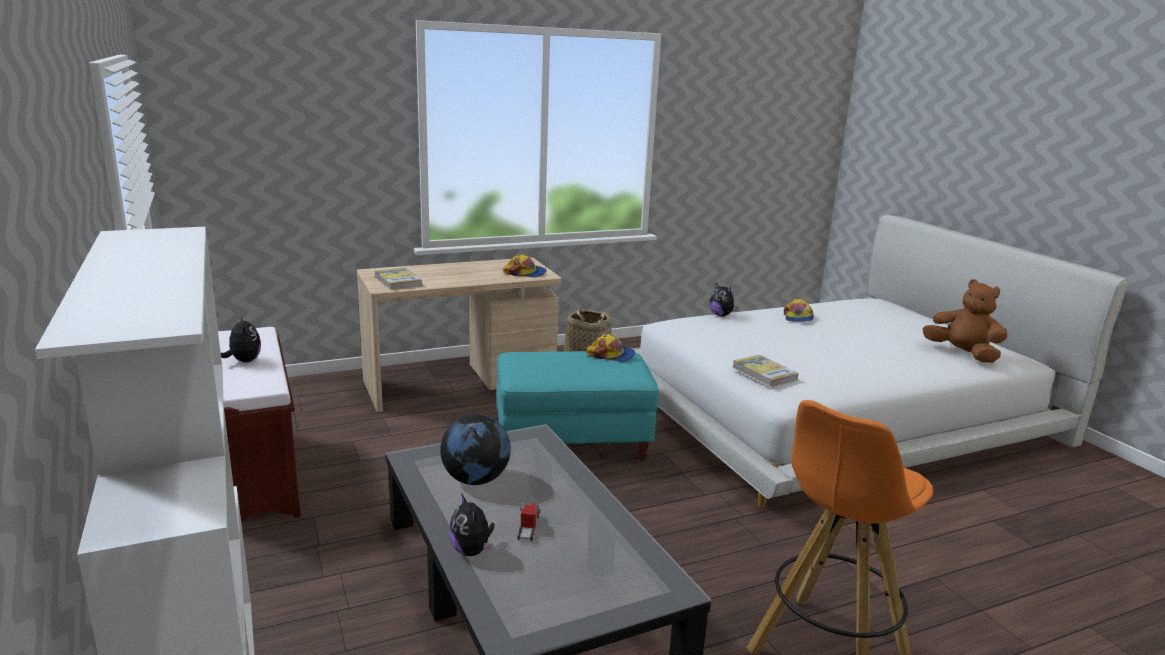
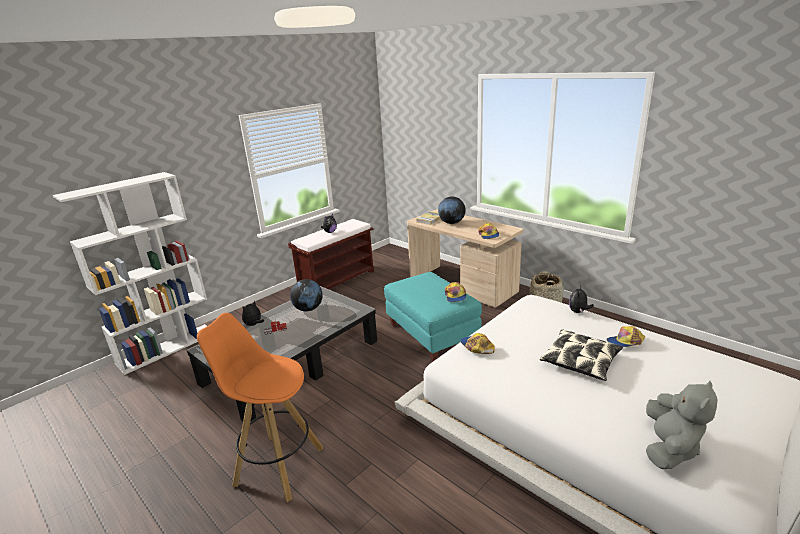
camera: 70 degrees right, 5 degrees up
(440, 276) = (451, 223): none -> globe
(764, 373) = (476, 347): book -> cap
(823, 341) = (580, 361): none -> pillow
(962, 354) = (669, 448): brown plush toy -> grey plush toy

